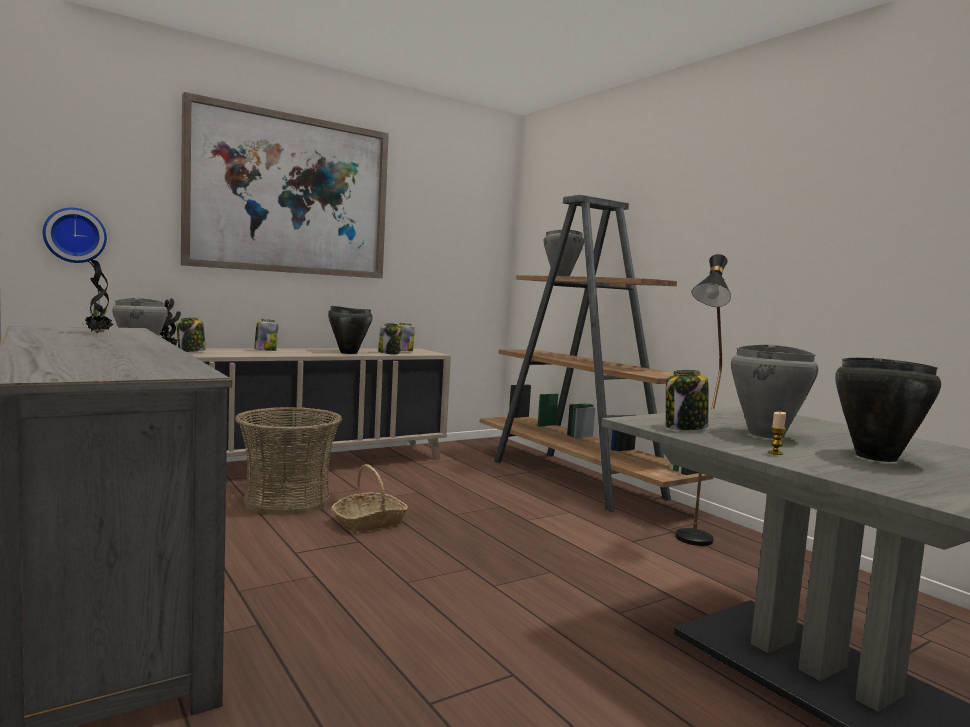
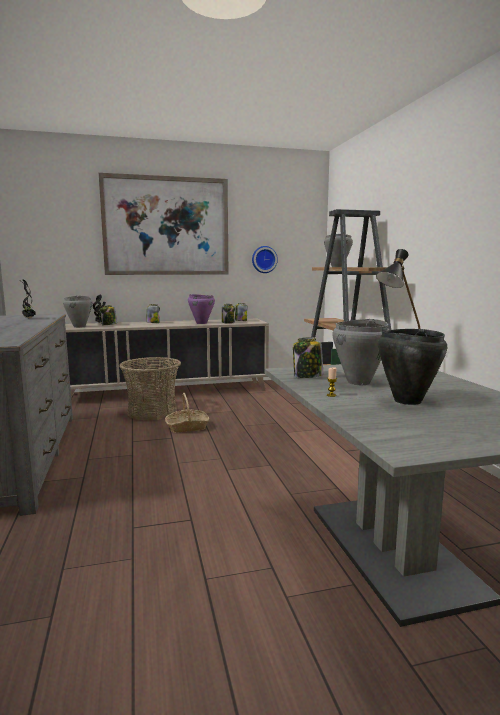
camera: 20 degrees right, 5 degrees up
(75, 235) = (48, 262): wall clock -> wall clock (264, 259)
(348, 353) = (201, 323): black cooking pot -> purple cooking pot

